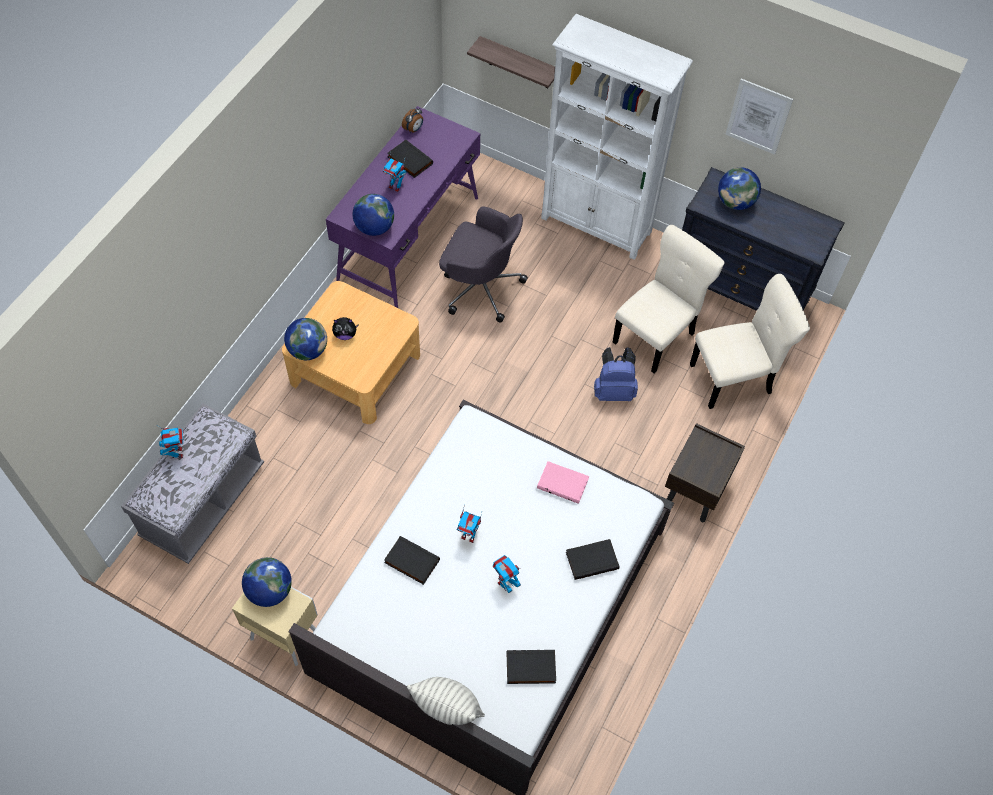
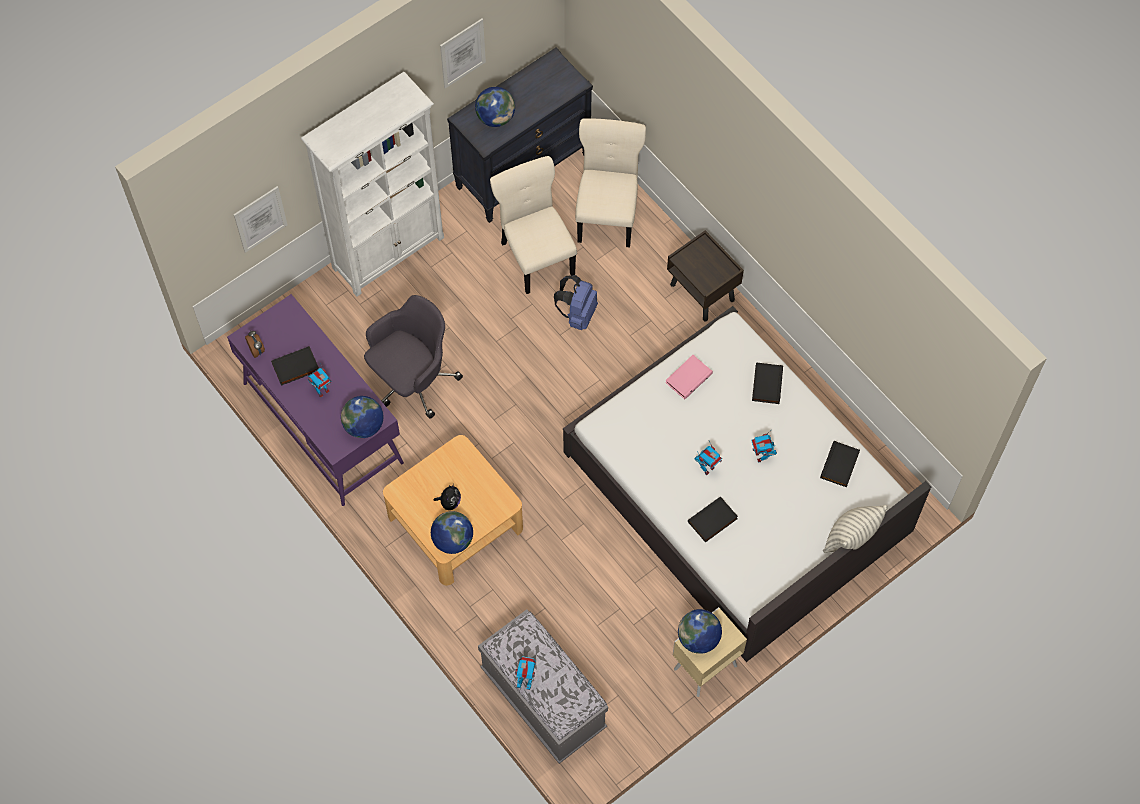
camera: 65 degrees left, 5 degrees up
(519, 64) = (260, 219): shelf -> picture

